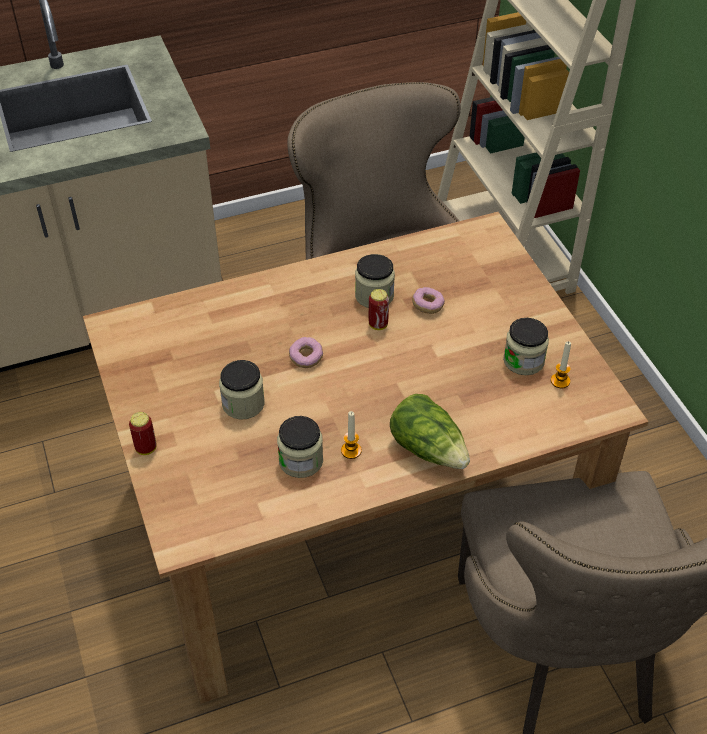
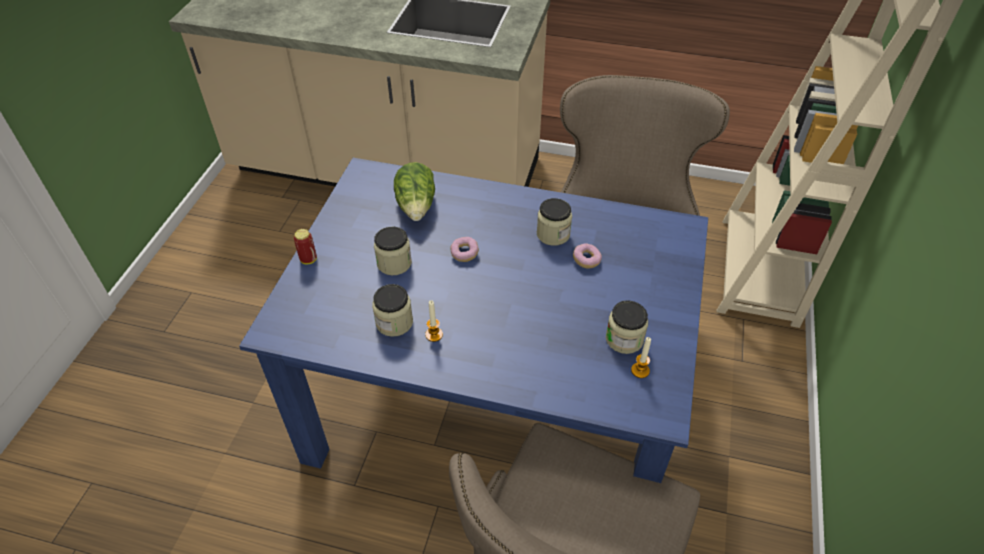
camera: 35 degrees right, 0 degrees up
(351, 525) = (489, 405): brown dining table -> blue dining table
(378, 325) = (536, 256): can -> none
(429, 448) = (490, 364): lettuce -> lettuce (417, 206)

